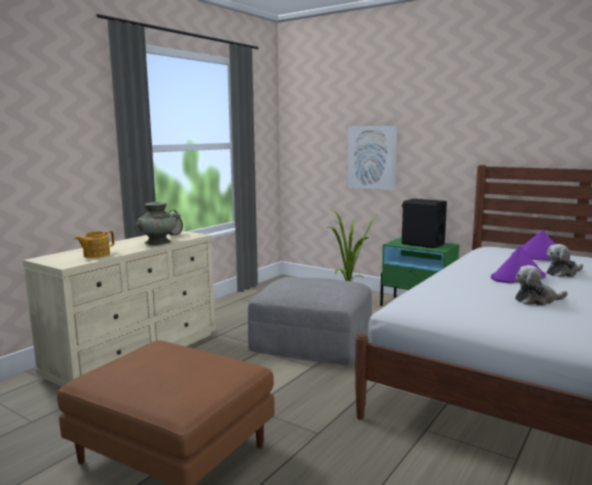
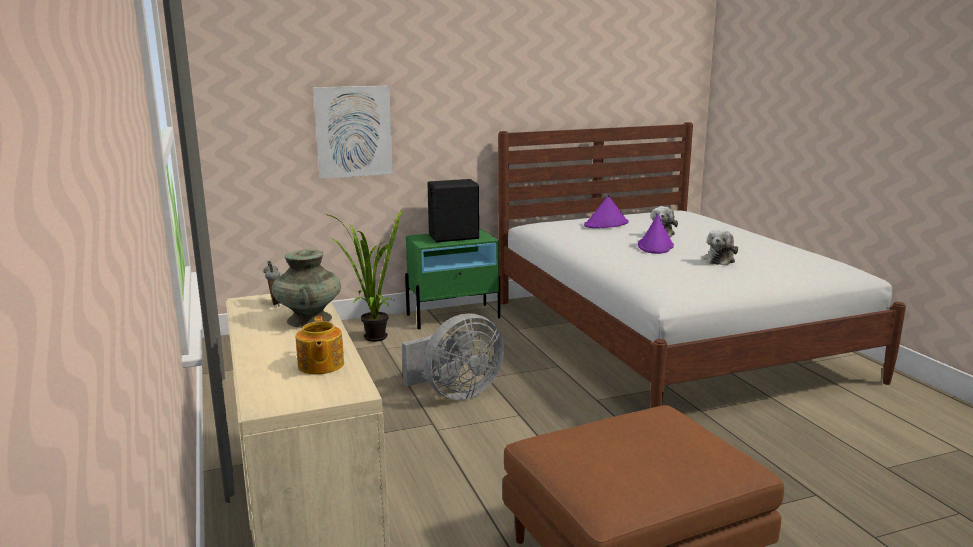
camera: 55 degrees left, 5 degrees up
(312, 341) = (456, 393): grey ottoman -> grey fan

